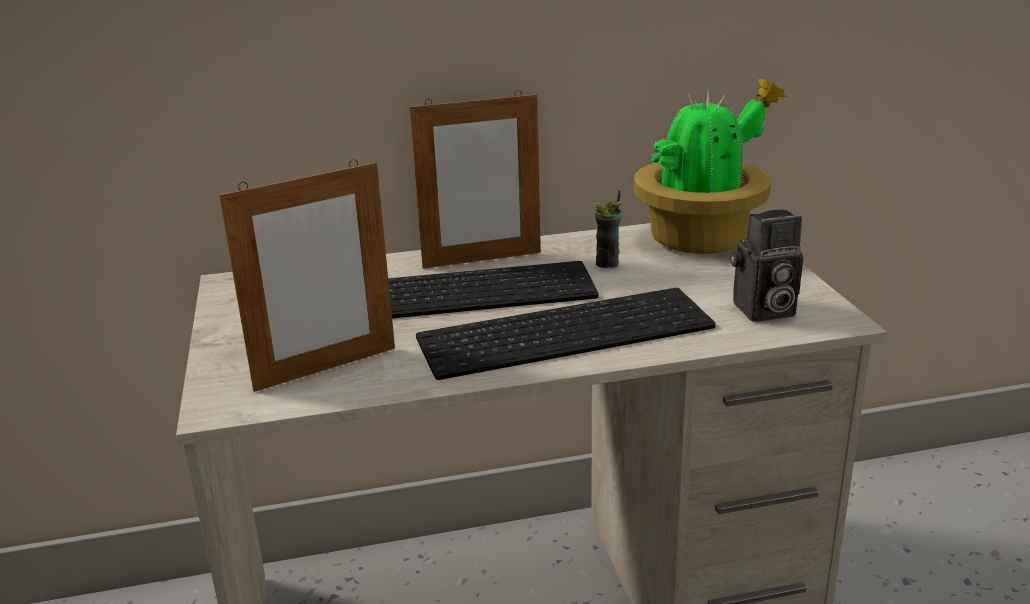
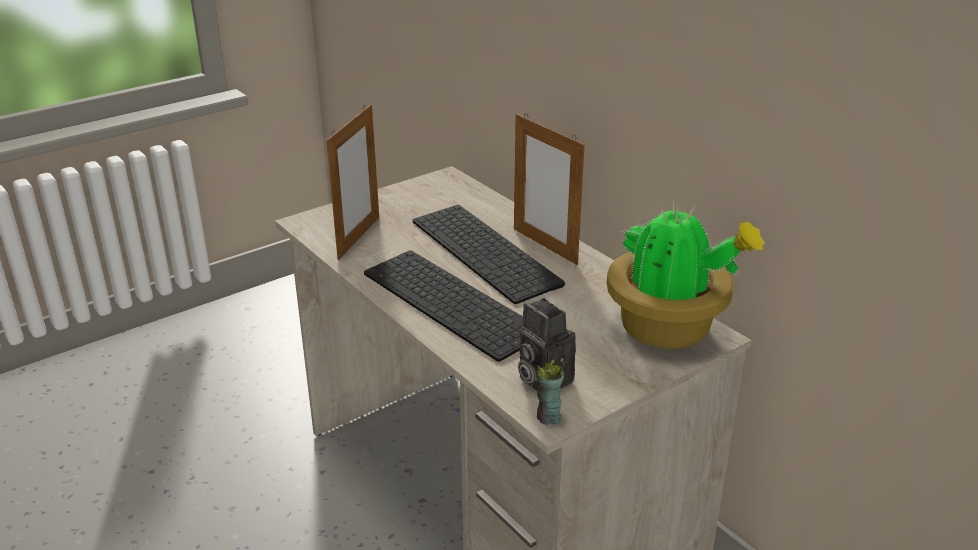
camera: 65 degrees right, 5 degrees up
(326, 368) = (359, 237): picture frame -> picture frame turned 105 degrees counterclockwise
(608, 263) = (579, 296): cup -> cup (548, 417)

